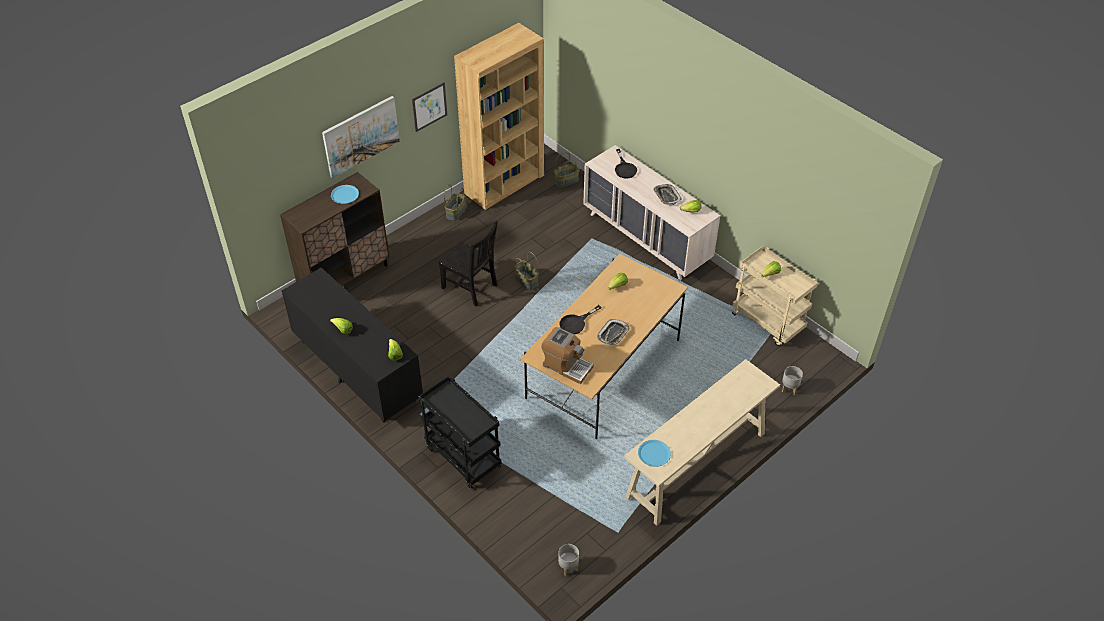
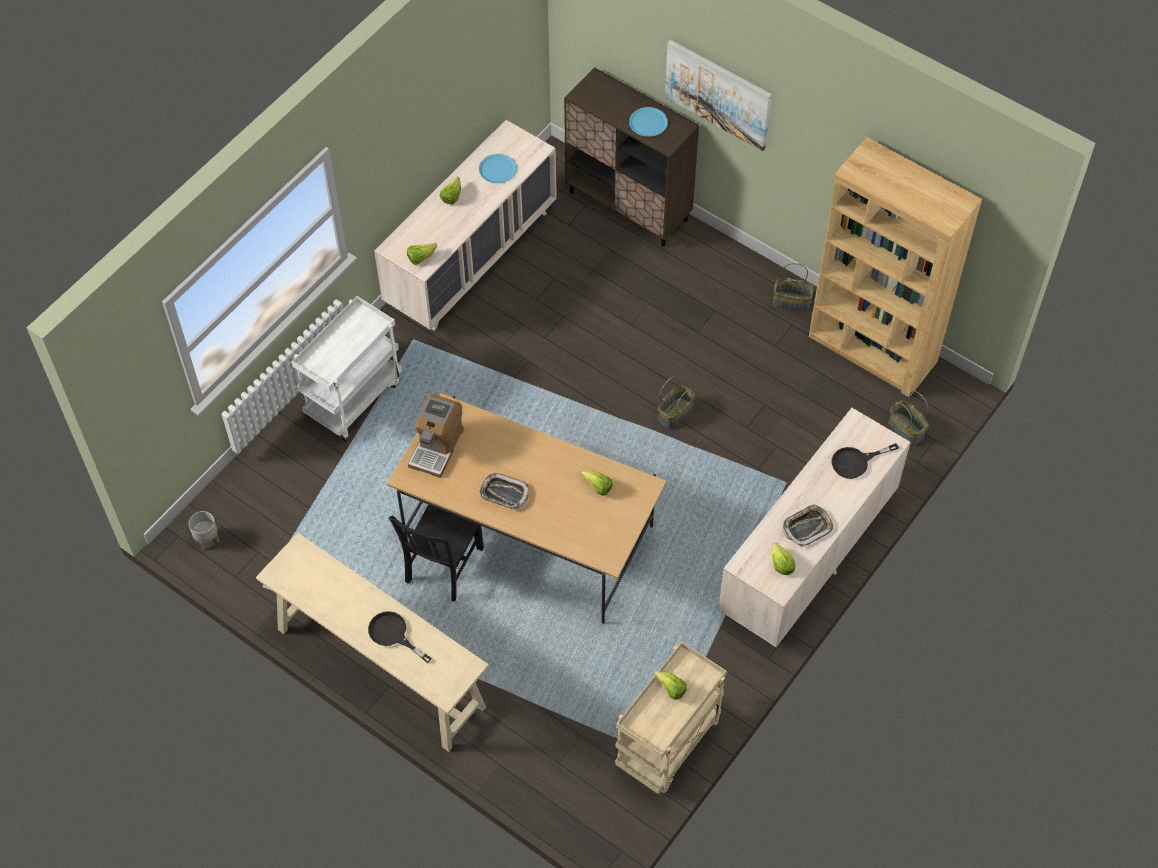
camera: 80 degrees right, 10 degrees up
(357, 370) = (471, 258): black dresser -> beige dresser
(429, 106) = (820, 158): picture -> none
(462, 457) = (353, 398): black cart -> white cart
(471, 287) = (645, 350): black chair -> black chair (442, 567)
(576, 323) = (516, 446): black frying pan -> black frying pan (393, 634)
(654, 453) = (304, 566): blue plate -> blue plate (497, 169)
(789, 388) = (539, 781): grey planter -> none

